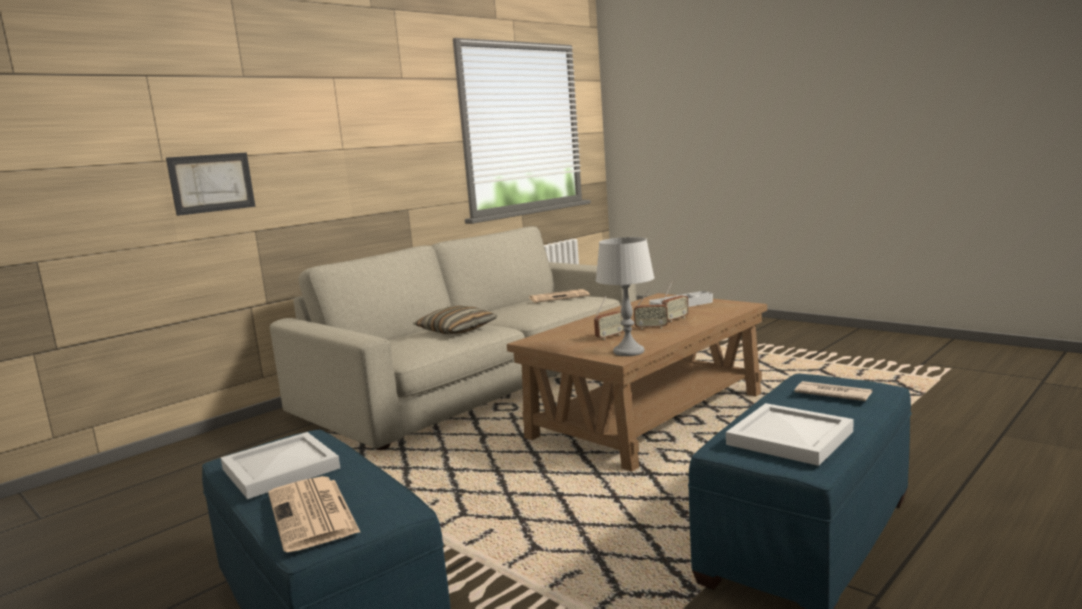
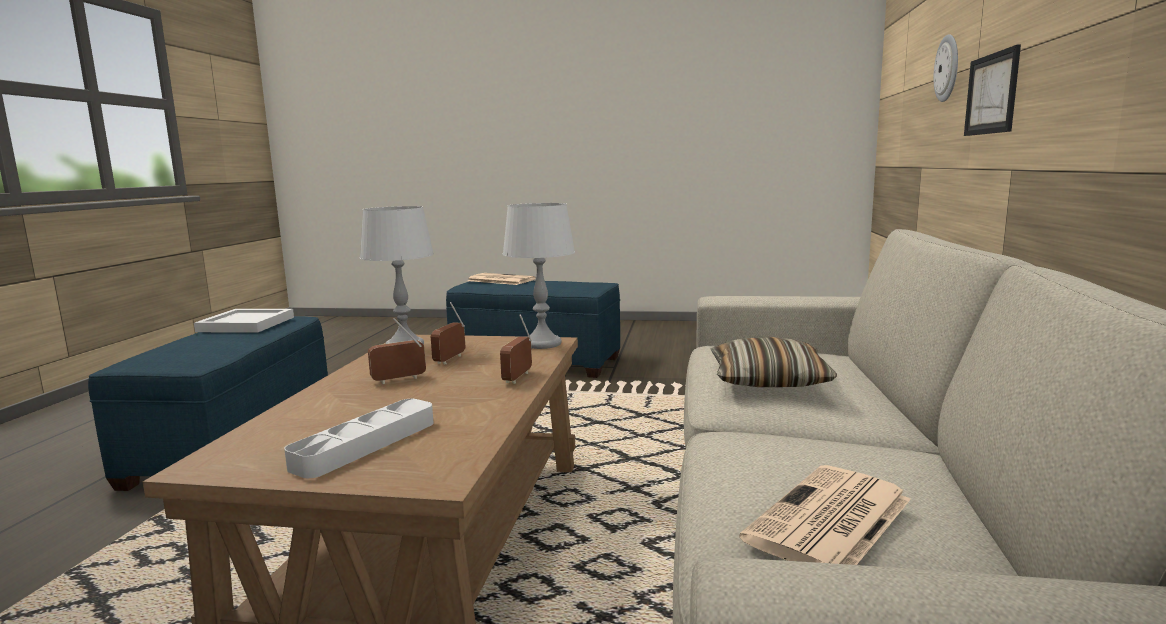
camera: 145 degrees right, 0 degrees up
(97, 159) = (948, 68): none -> wall clock
(282, 468) = (557, 283): white tray -> none
(538, 340) = (542, 344): none -> grey table lamp
(675, 319) = (364, 401): radio -> radio (518, 378)
(832, 394) = (184, 350): newspaper -> none

